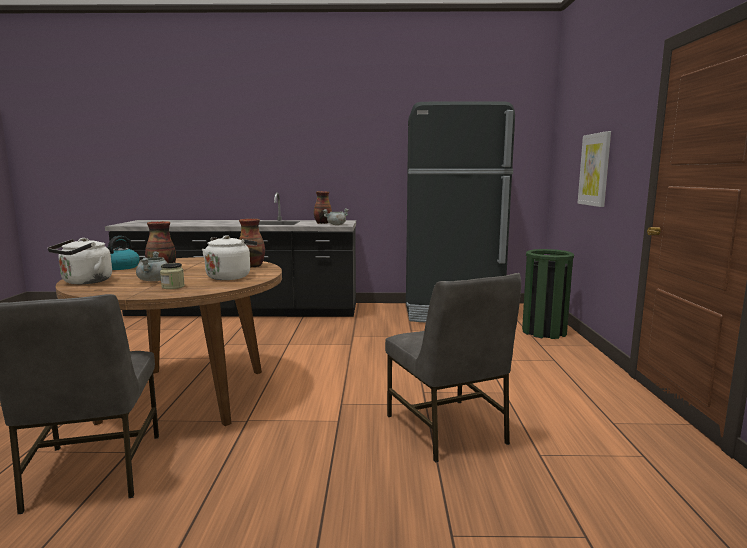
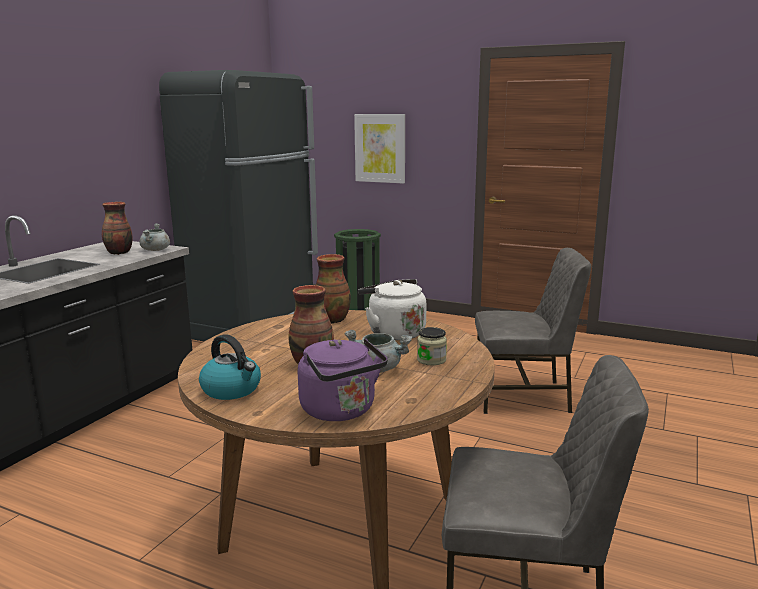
camera: 65 degrees left, 5 degrees up
(84, 282) = (341, 411): white kettle -> purple kettle

